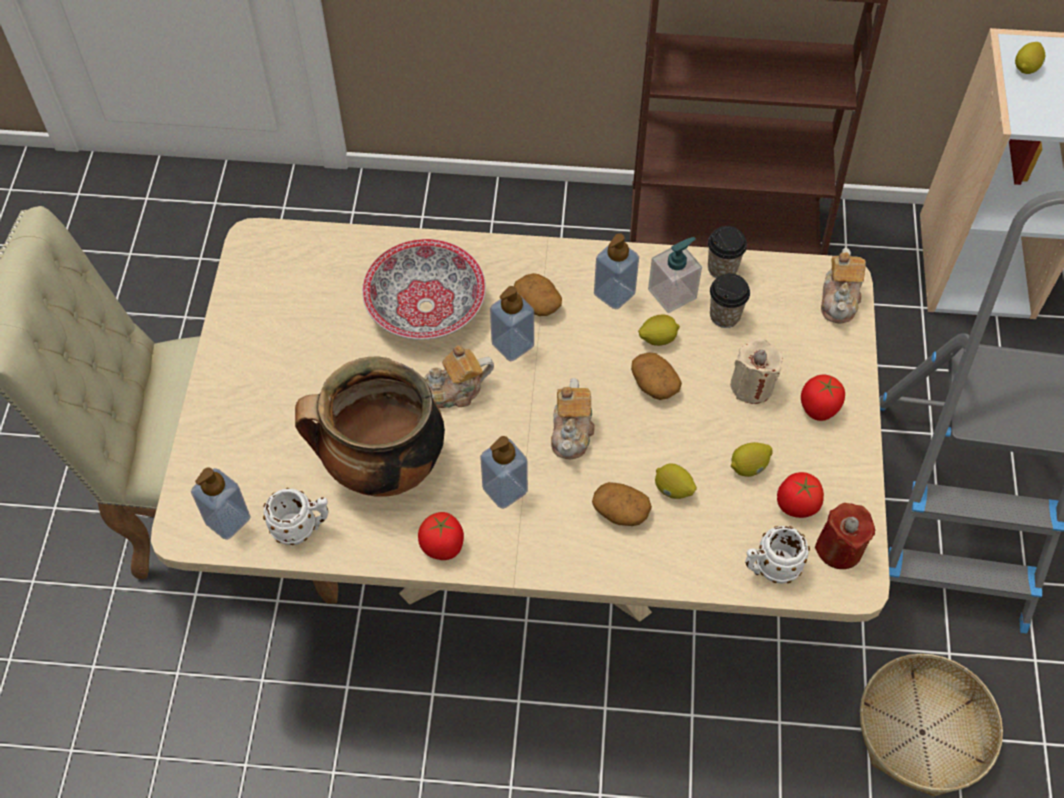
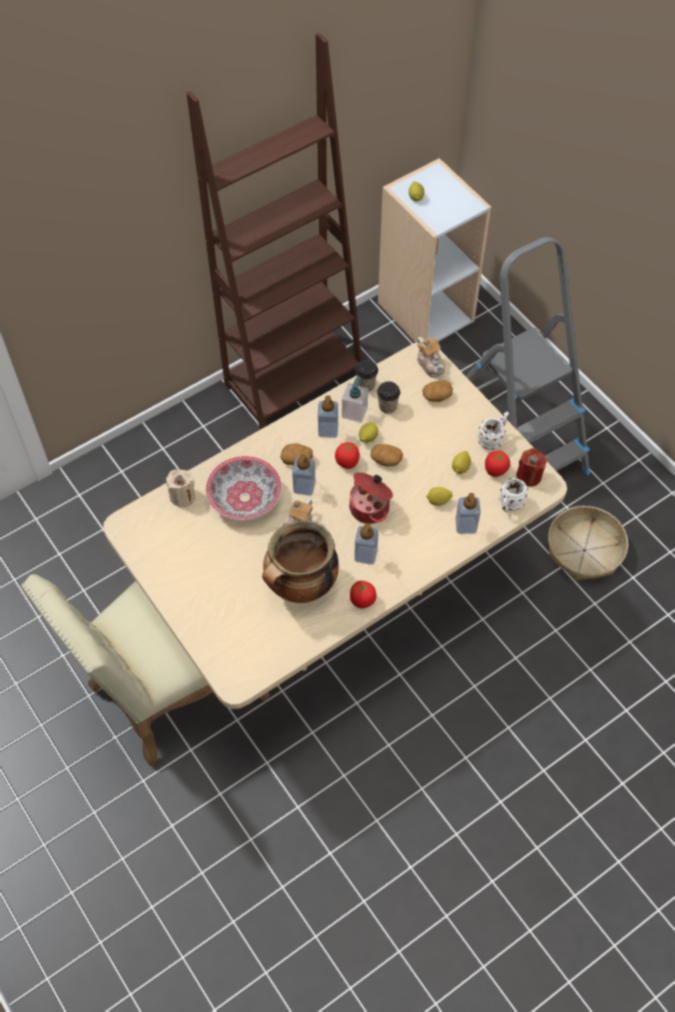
camera: 40 degrees left, 0 degrees up
(227, 520) = (251, 664): soap dispenser -> soap dispenser (466, 525)
(302, 528) = (290, 641): white mug -> white mug (492, 439)
(572, 432) = (370, 507): teapot -> cooking pot
(620, 511) = (425, 527): potato -> potato (436, 396)
(752, 386) = (429, 430): beige candle -> beige candle (182, 496)
(818, 408) = (466, 421): tomato -> tomato (347, 462)

